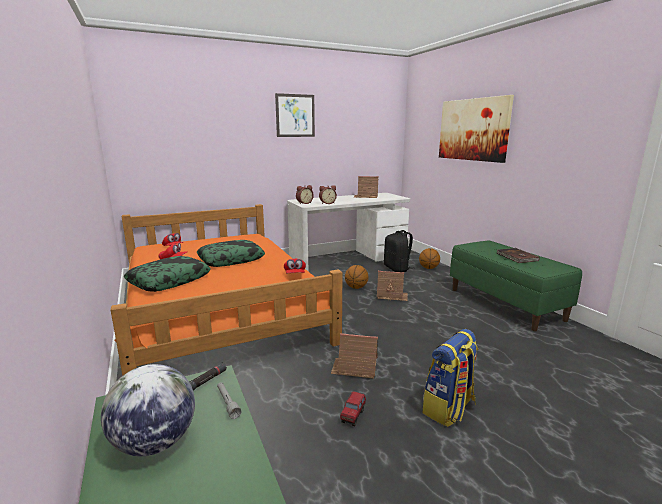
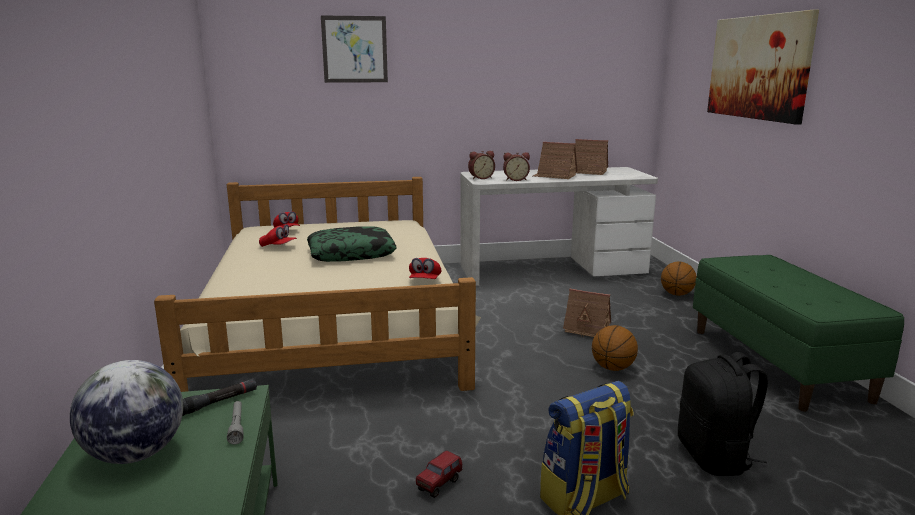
camera: 15 degrees right, 0 degrees up
(169, 280) = (257, 274): pillow -> none
(220, 308) = (332, 321): orange bed -> beige bed
(295, 115) = (479, 44): picture -> picture (354, 49)
(355, 368) = (476, 424): toy house -> toy house (554, 176)
(356, 287) = (541, 312): basketball -> basketball (613, 368)
(397, 269) = (623, 291): black backpack -> black backpack (715, 457)
(516, 257) = (796, 285): brown book -> none

